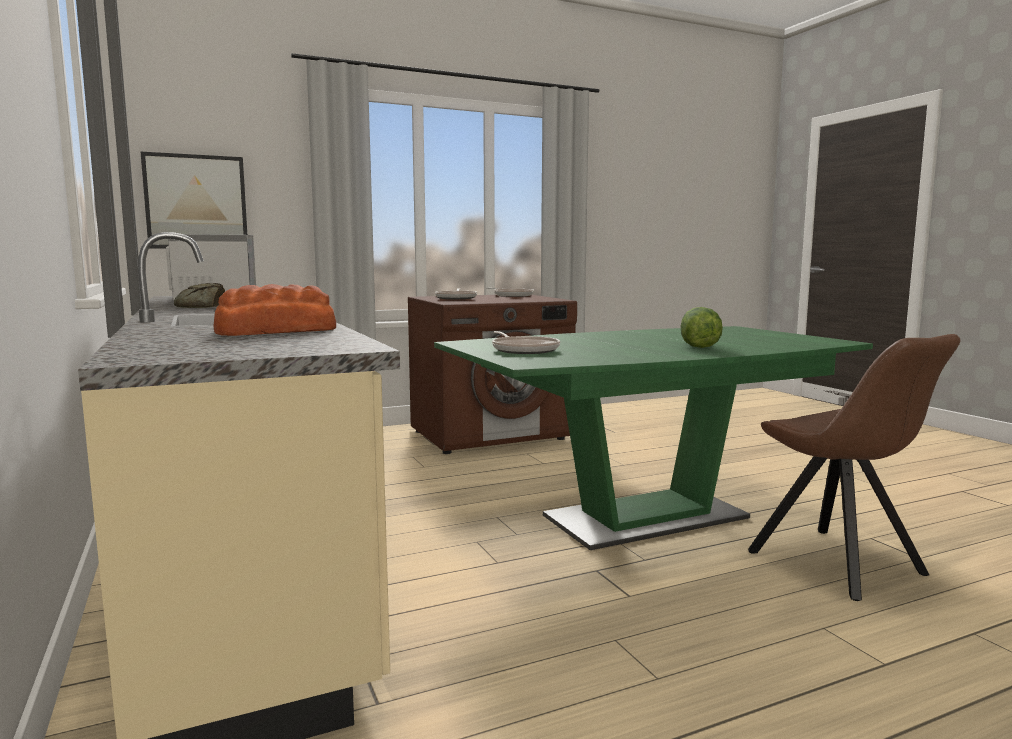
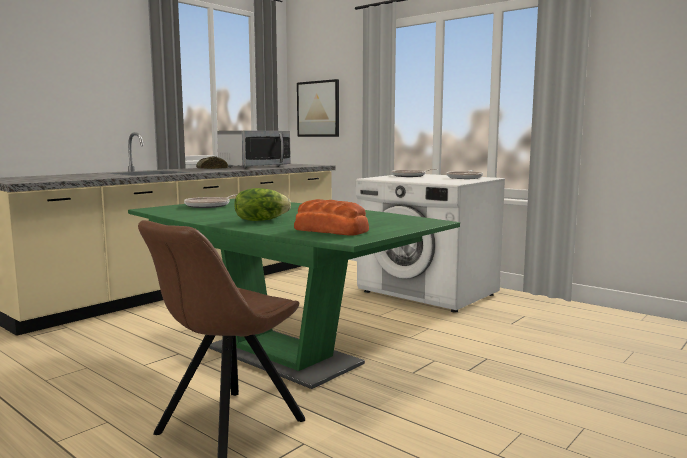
camera: 65 degrees right, 0 degrees up
(275, 331) = (85, 177): bread -> bread (330, 230)
(492, 436) = (427, 294): brown washing machine -> white washing machine

